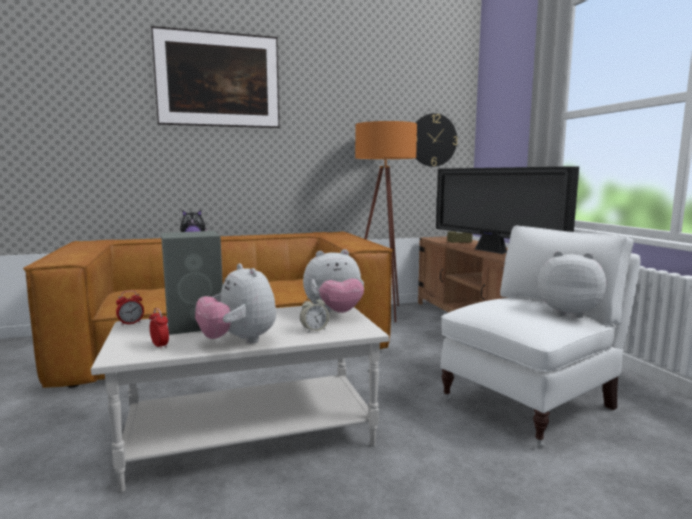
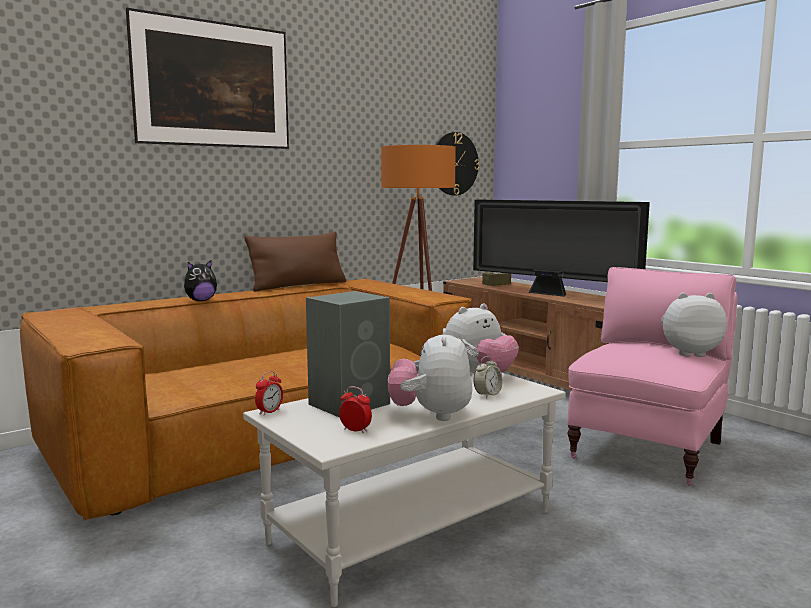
camera: 20 degrees left, 0 degrees up
(238, 341) = (431, 415): plush toy -> plush toy turned 60 degrees clockwise
(283, 234) = (298, 286): none -> brown pillow
(531, 403) = (648, 449): white armchair -> pink armchair

